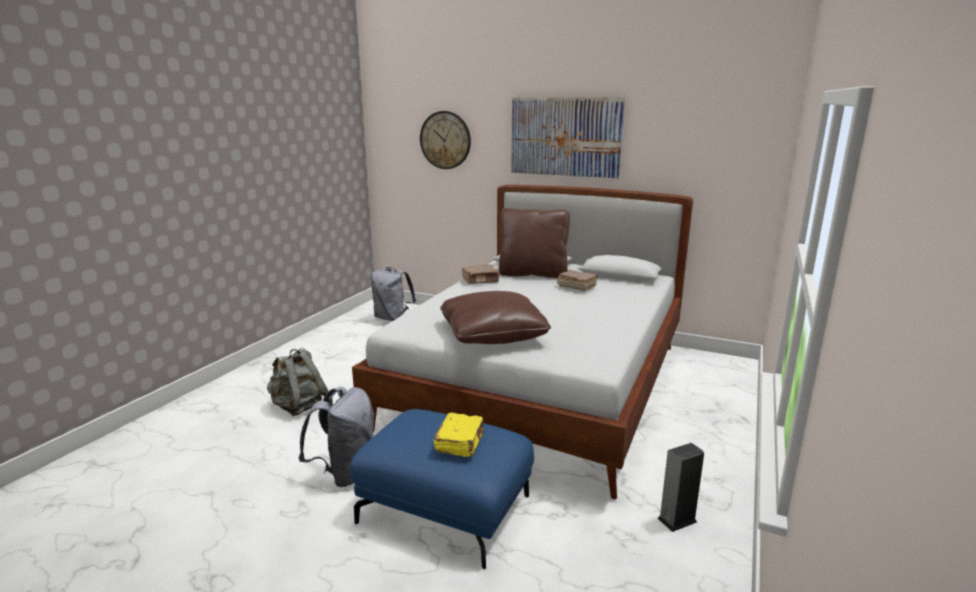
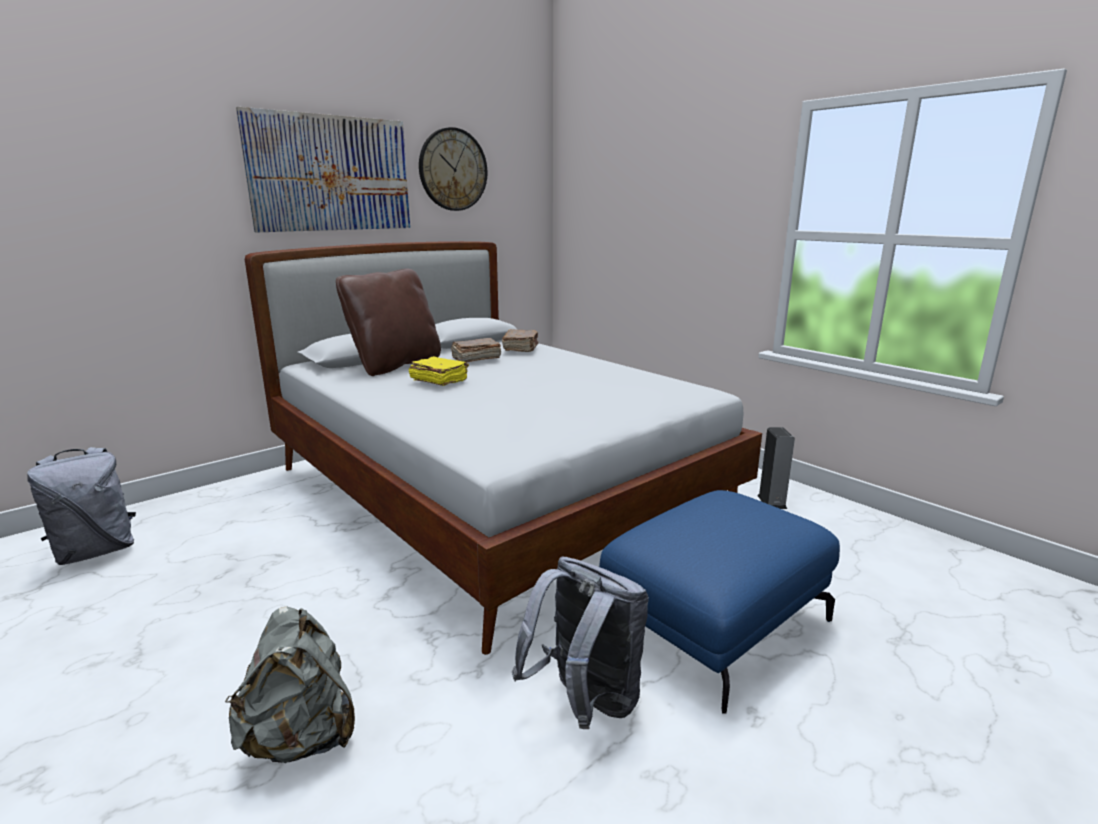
camera: 65 degrees left, 0 degrees up
(445, 140) = (98, 180): wall clock -> wall clock (453, 170)
(460, 443) = (746, 517): yellow book -> yellow book (439, 381)
(480, 281) = (373, 388): brown book -> brown book (521, 349)
(492, 335) = (582, 412): brown pillow -> none

